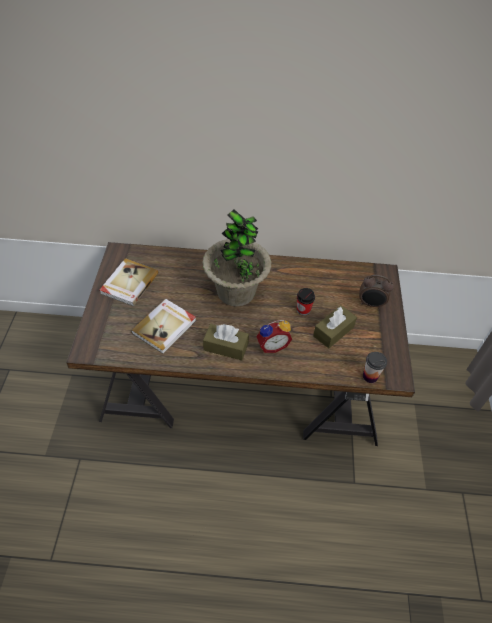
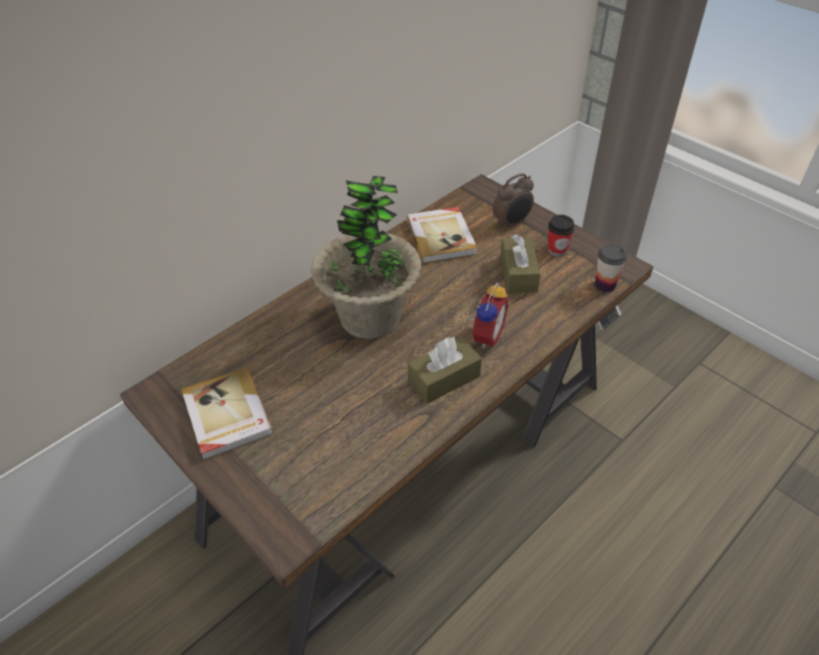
camera: 45 degrees left, 5 degrees down
(165, 327) = (347, 420): book -> book (441, 236)
(303, 310) = (463, 278): cup -> cup (557, 250)

